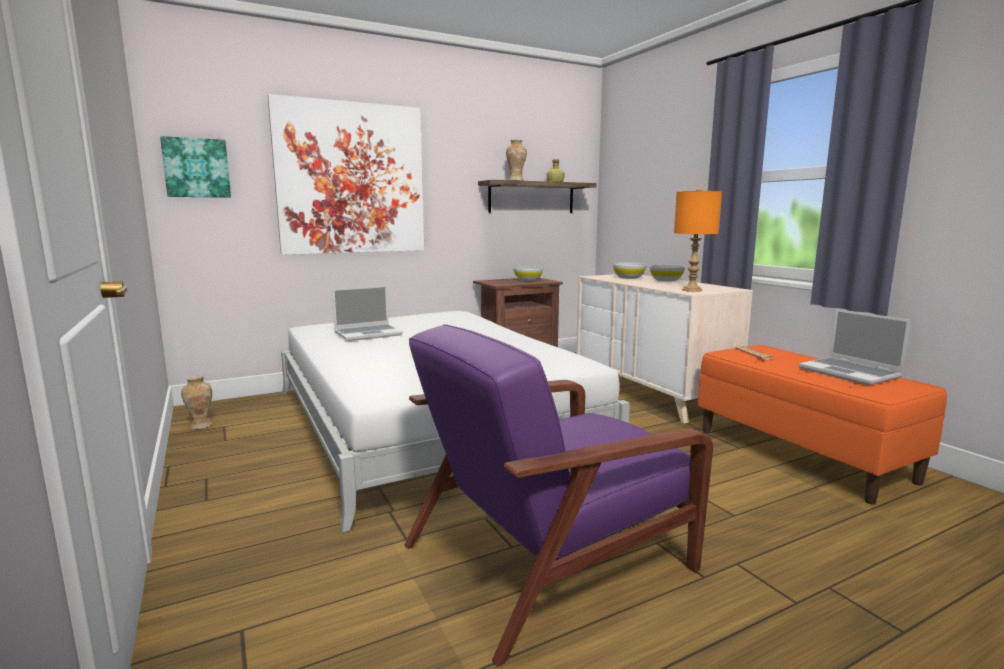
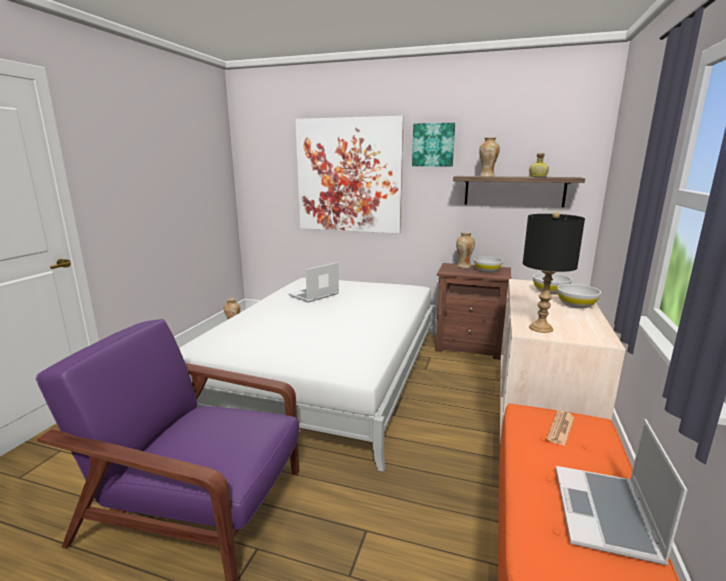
camera: 45 degrees right, 5 degrees up
(196, 168) = (258, 170): picture -> picture (433, 145)
(369, 334) = (314, 295): laptop -> laptop turned 120 degrees clockwise
(500, 280) = (463, 266): none -> vase
(691, 290) = (540, 328): orange table lamp -> black table lamp

